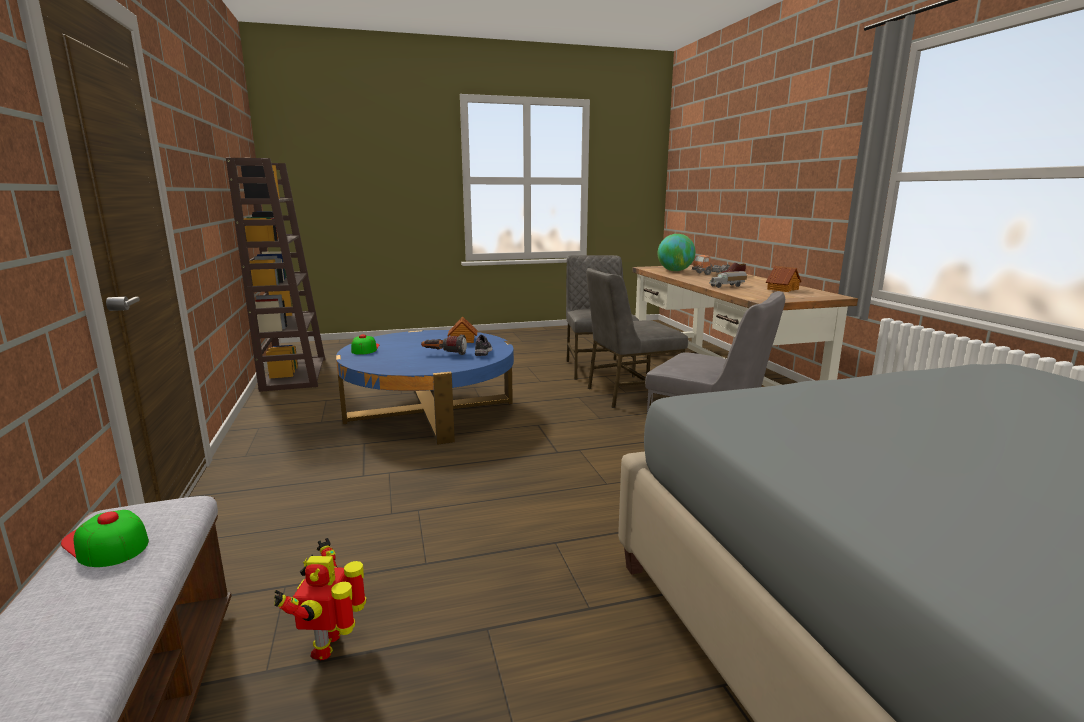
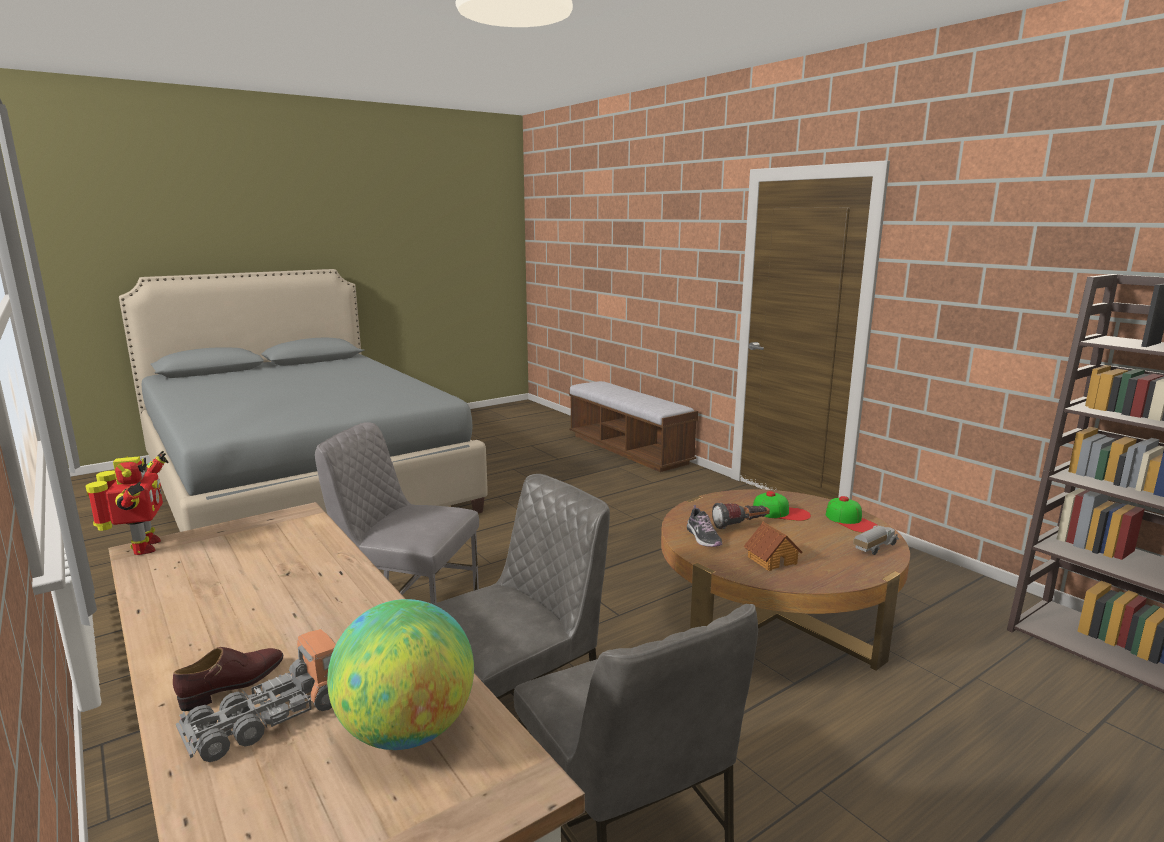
camera: 160 degrees right, 0 degrees up
(105, 542) = (659, 401): cap -> cap (781, 512)
(330, 645) = (603, 473): toy robot -> toy robot (142, 548)
(430, 411) = (774, 612): blue coffee table -> brown coffee table
(727, 286) = (316, 575): toy truck -> toy truck (874, 548)
(782, 289) = (205, 574): toy house -> none

